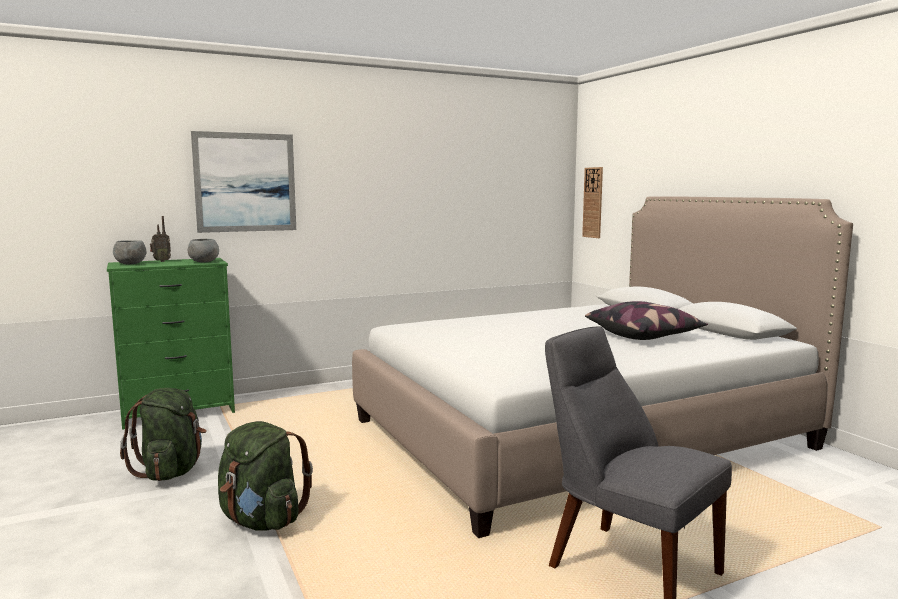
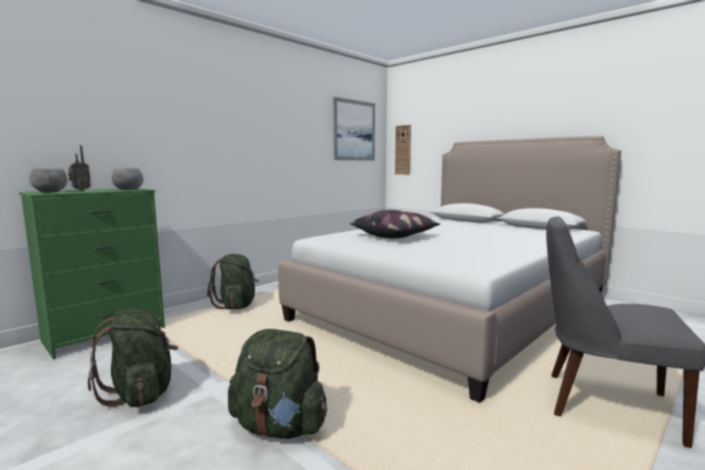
camera: 20 degrees left, 0 degrees up
(245, 182) = (155, 120): picture -> picture (354, 130)
(323, 398) = (236, 306): none -> green backpack
(644, 336) = (499, 233): pillow -> pillow (395, 236)

